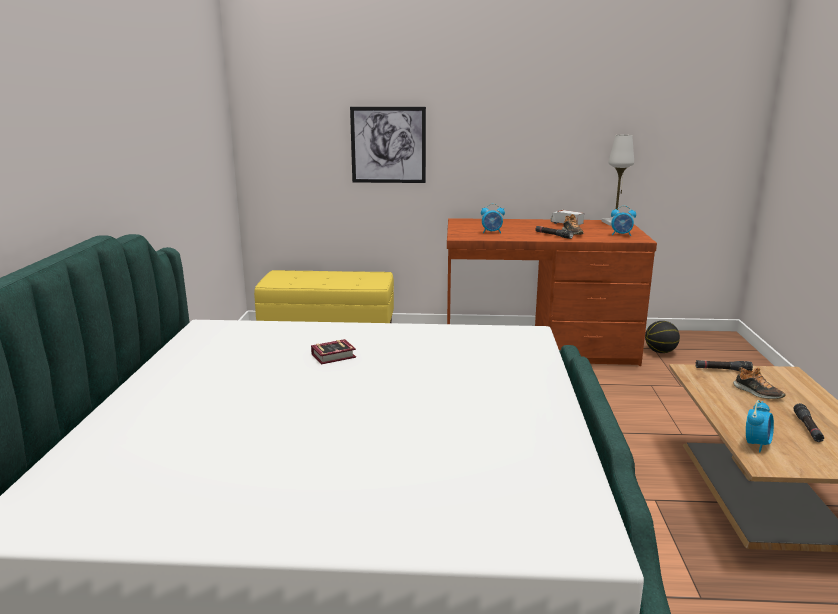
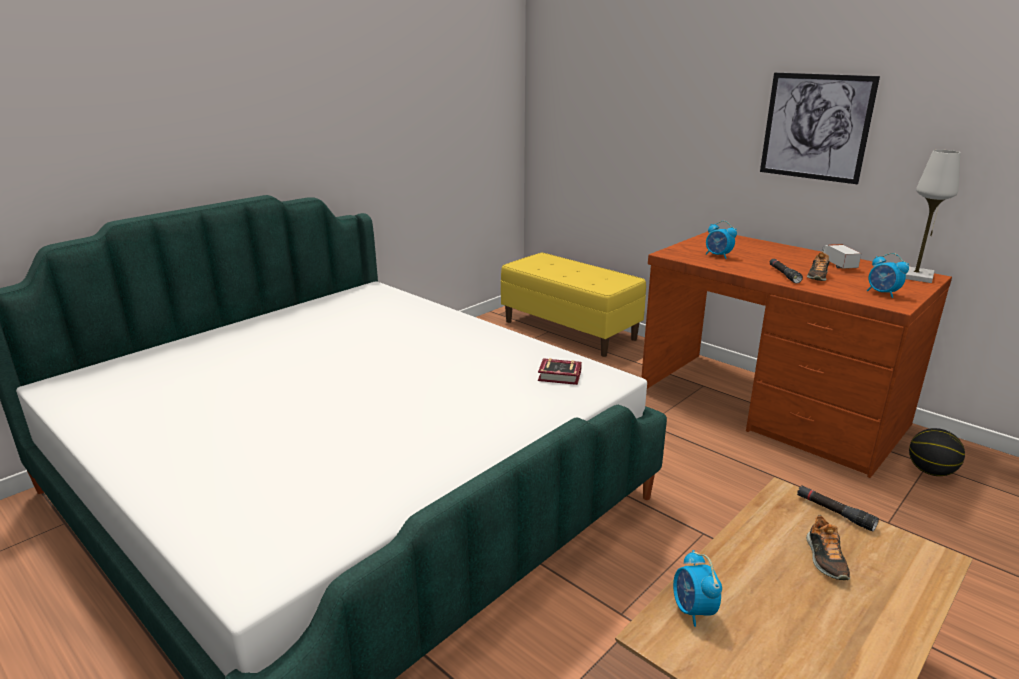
camera: 40 degrees right, 5 degrees up
(335, 356) = (406, 343): book -> book (561, 376)
(388, 145) = (658, 135): picture -> picture (815, 127)
(756, 444) = (693, 610): alarm clock -> alarm clock turned 90 degrees clockwise
(807, 428) = (807, 631): black flashlight -> none

